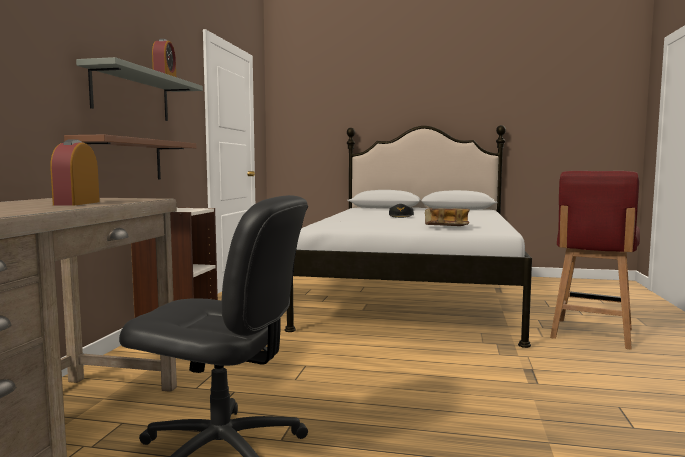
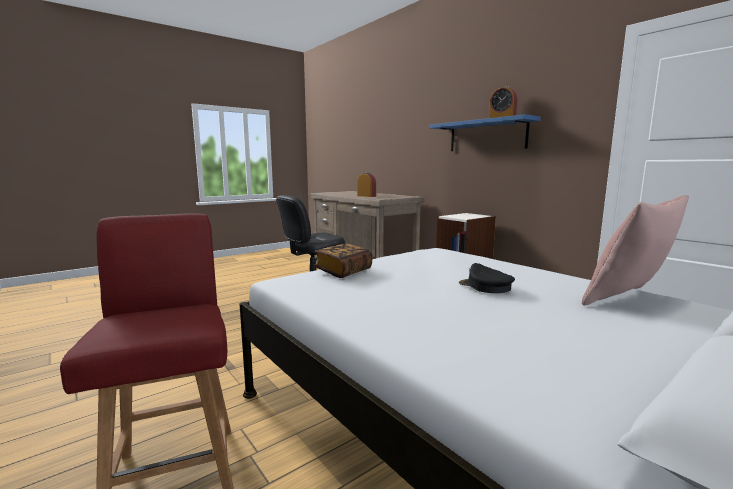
camera: 130 degrees right, 5 degrees up
(123, 160) = (473, 180): brown shelf -> none
(132, 95) = (487, 136): grey shelf -> blue shelf
(365, 212) = (629, 300): none -> pink pillow

